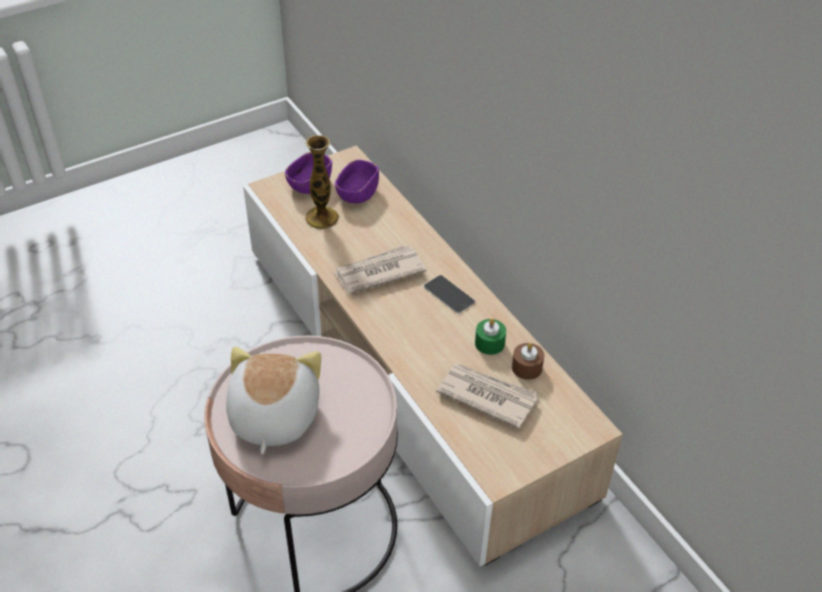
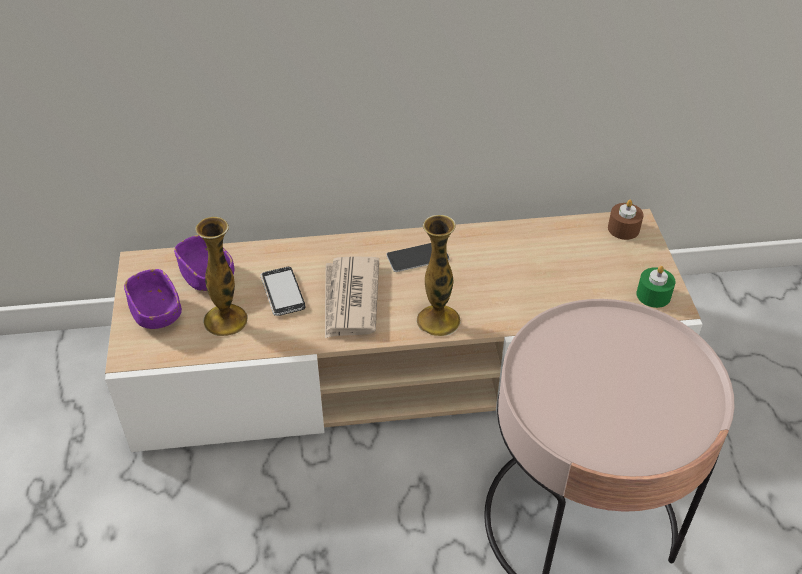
camera: 65 degrees left, 0 degrees up
(272, 417) = (620, 413): plush toy -> none
(364, 235) = (282, 293): none -> phone
(386, 327) = (438, 320): none -> vase
(486, 396) = (569, 277): newspaper -> none
(489, 343) = (501, 251): green candle -> green candle (653, 295)
(527, 367) = (545, 238): brown candle -> brown candle (623, 229)

